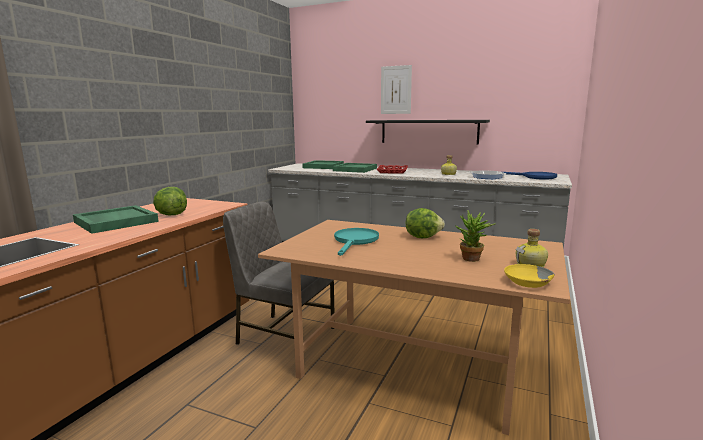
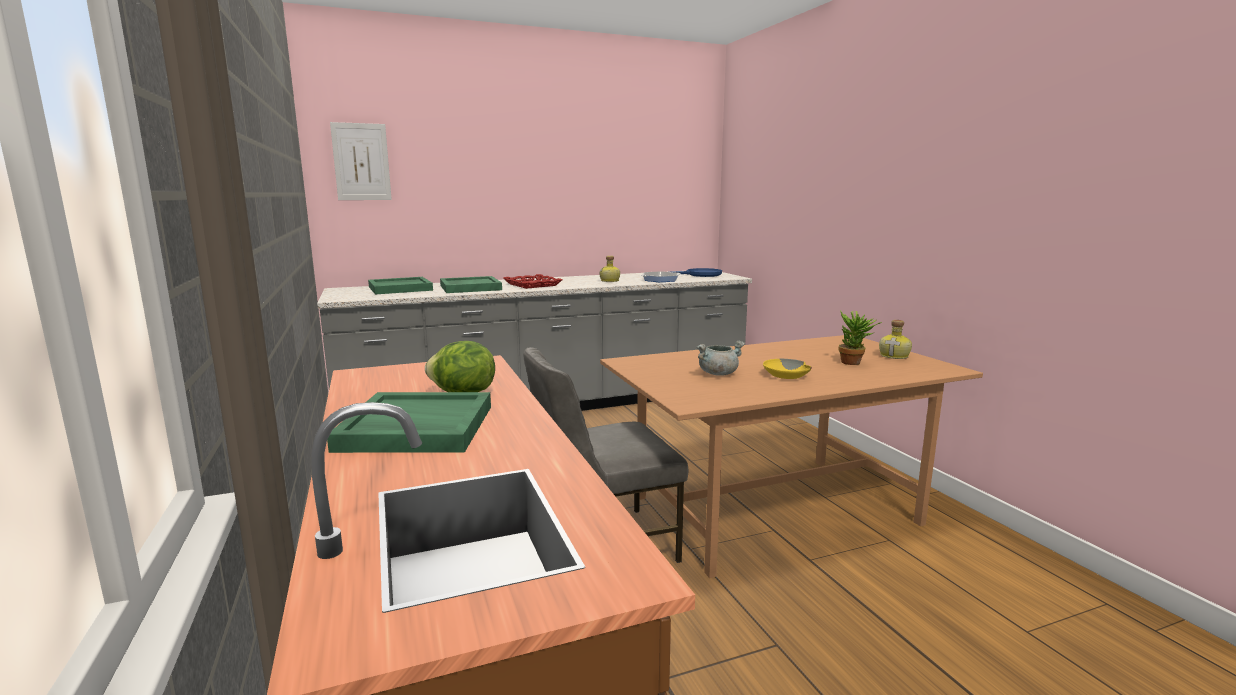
camera: 45 degrees left, 0 degrees up
(355, 241) = (718, 373): turquoise frying pan -> grey cooking pot
(396, 90) = (501, 164): picture -> picture (361, 162)
(422, 237) = (755, 354): lettuce -> none
(428, 131) = (552, 225): black shelf -> none
(527, 282) = (934, 369): yellow bowl -> yellow bowl (786, 375)

